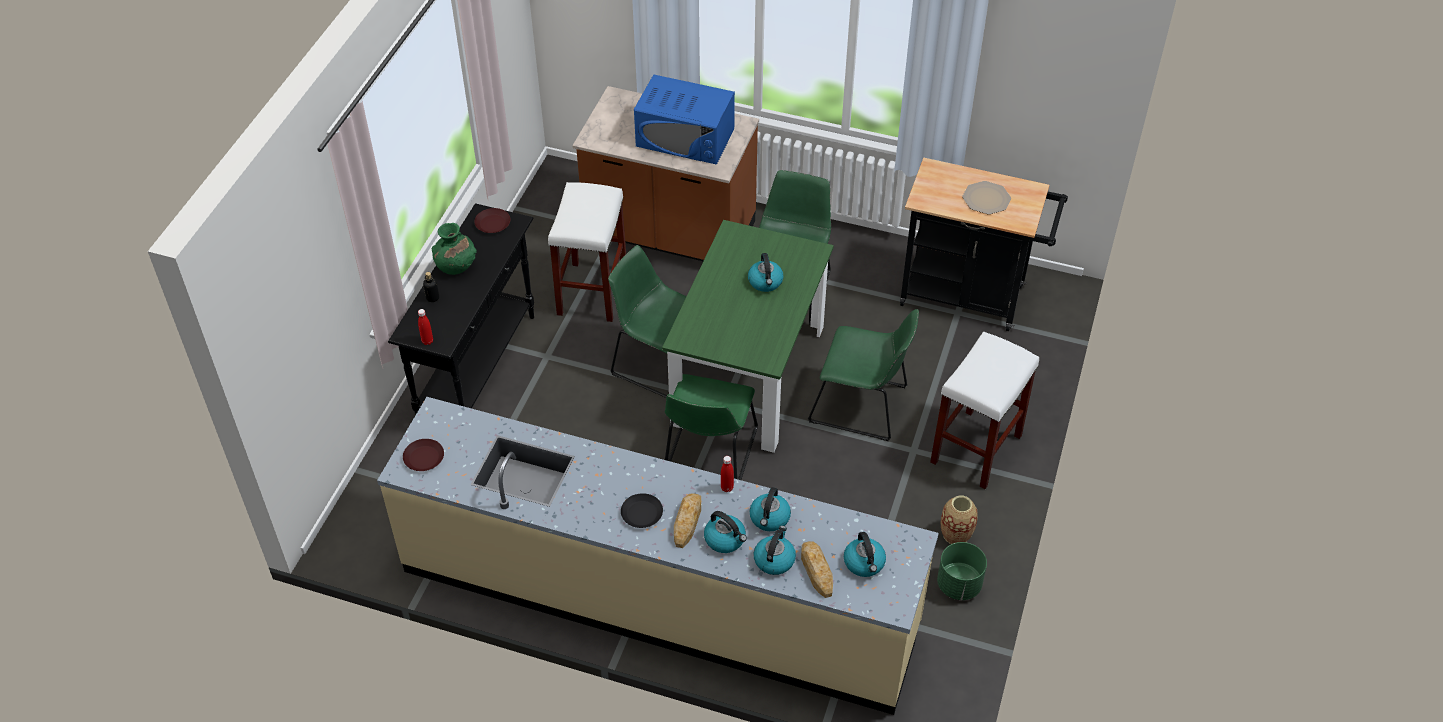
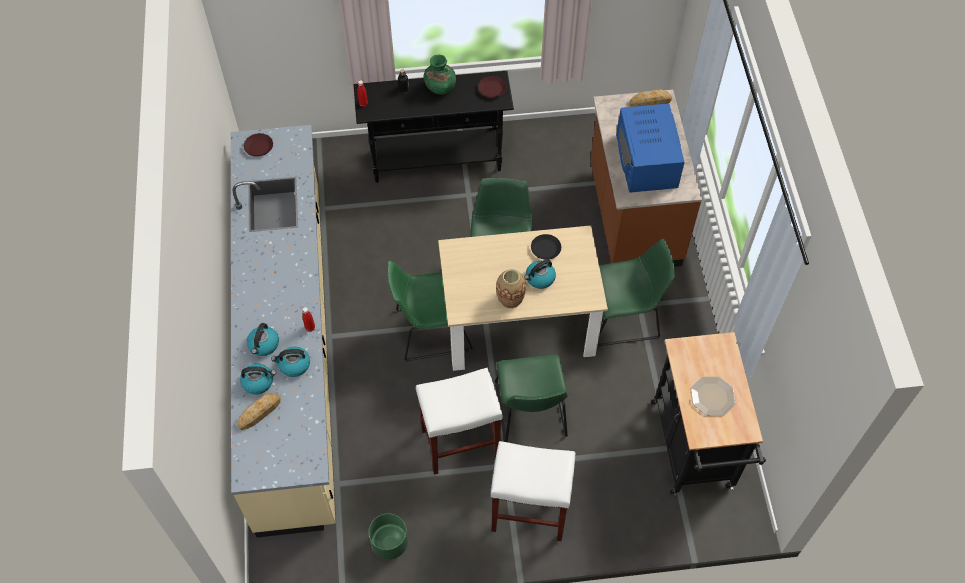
camera: 65 degrees right, 10 degrees up
(592, 291) = (545, 193): white stool -> white stool (461, 442)
(642, 513) = (265, 286): black plate -> black plate (546, 249)
(687, 522) = (269, 316): bread -> bread (650, 101)
(748, 376) = (518, 325): green dining table -> beige dining table
(864, 563) = (278, 441): kettle -> none
(955, 534) = (436, 524): vase -> vase (510, 299)

